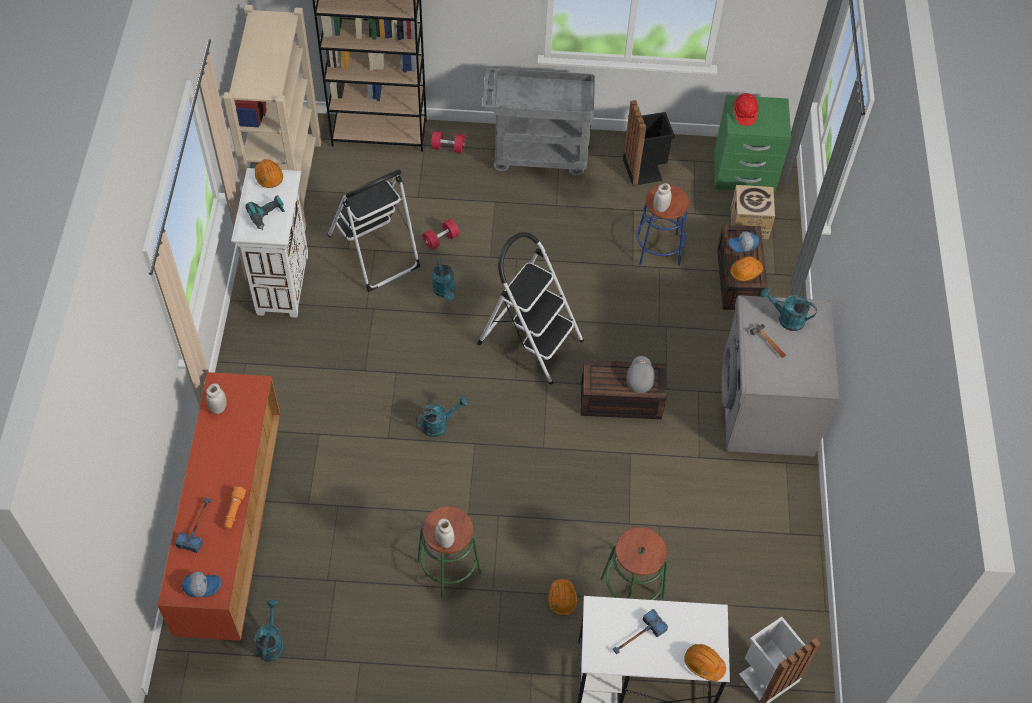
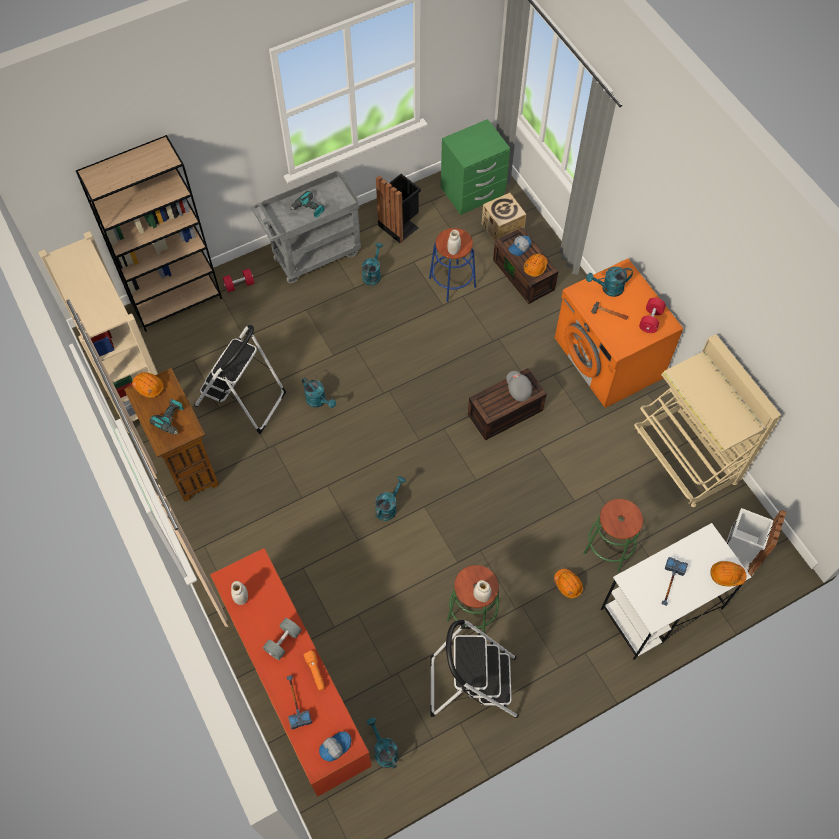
camera: 30 degrees left, 5 degrees up
(226, 467) = (283, 641): none -> grey dumbbell
(282, 284) = (186, 465): white cabinet -> brown cabinet
(441, 240) = (287, 362): red dumbbell -> red dumbbell (650, 320)
(528, 340) = (408, 404): step ladder -> step ladder (470, 685)
(541, 97) = (308, 209): none -> power drill
(583, 201) = (372, 274): none -> turquoise watering can
(744, 113) = (465, 146): red hard hat -> none
(764, 408) = (606, 362): grey washing machine -> orange washing machine
(777, 547) = (683, 458): none -> beige shoe rack

